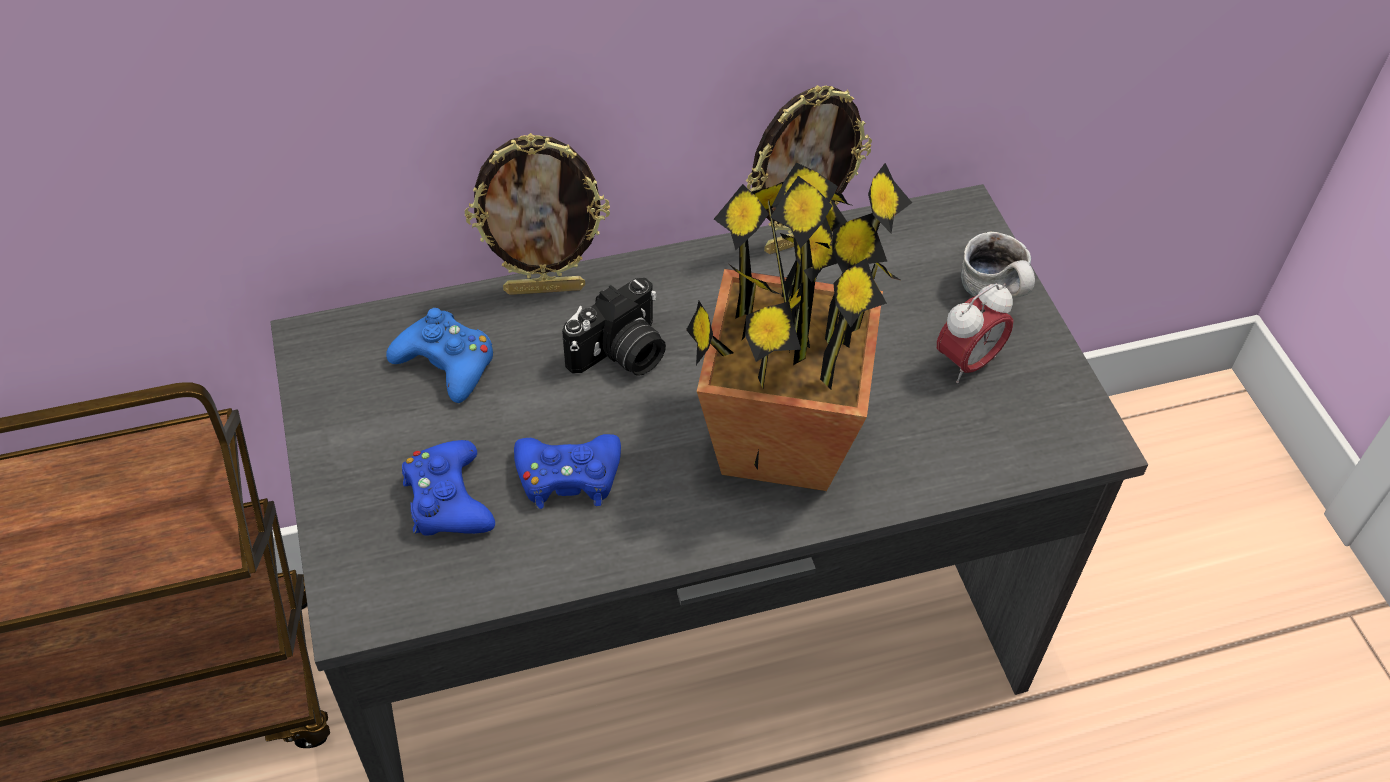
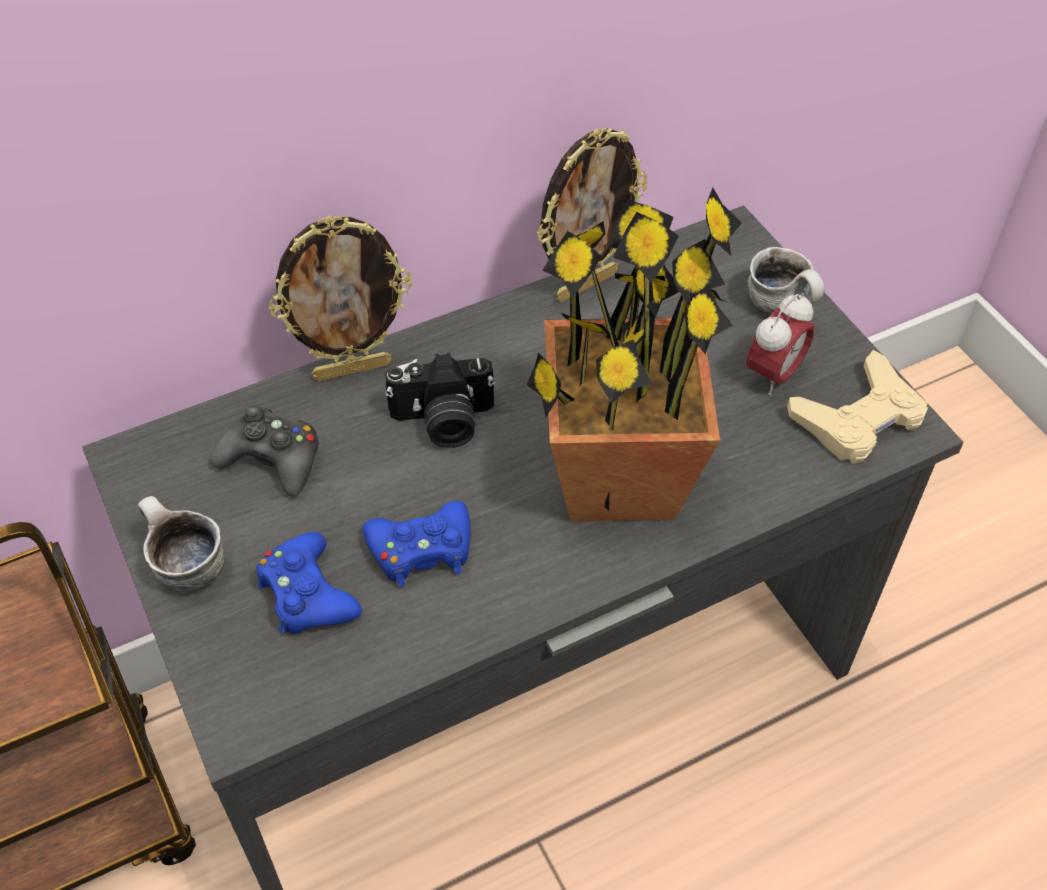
camera: 10 degrees left, 0 degrees up
(338, 452) = (184, 566): none -> mug
(447, 363) = (272, 459): blue game controller -> black game controller
(621, 355) = (443, 422): camera -> camera turned 45 degrees clockwise
(1043, 421) = (858, 418): none -> beige game controller

